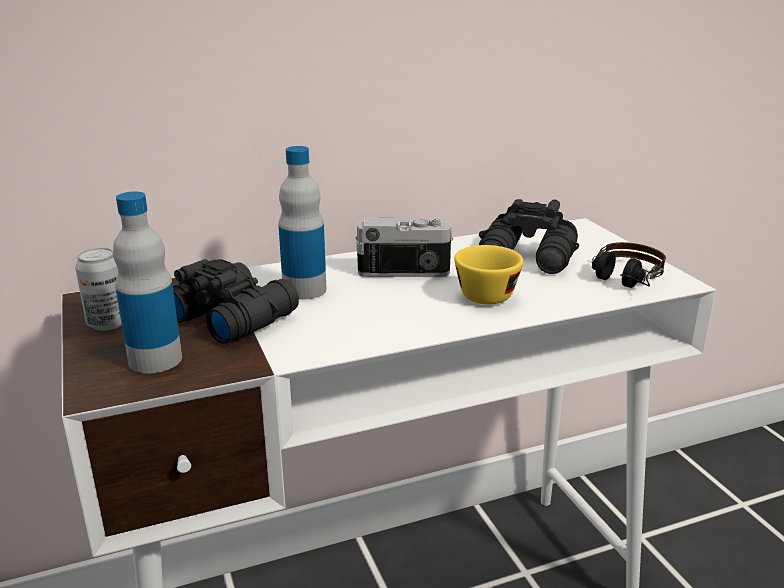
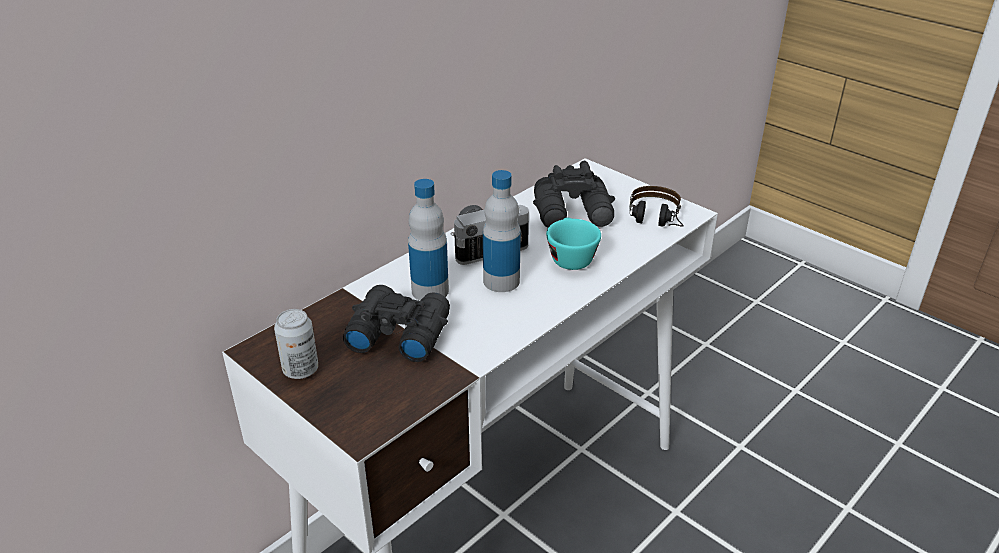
camera: 25 degrees left, 10 degrees up
(155, 360) = (377, 392): bottle -> bottle (501, 281)
(487, 292) = (570, 257): yellow cup -> turquoise cup

